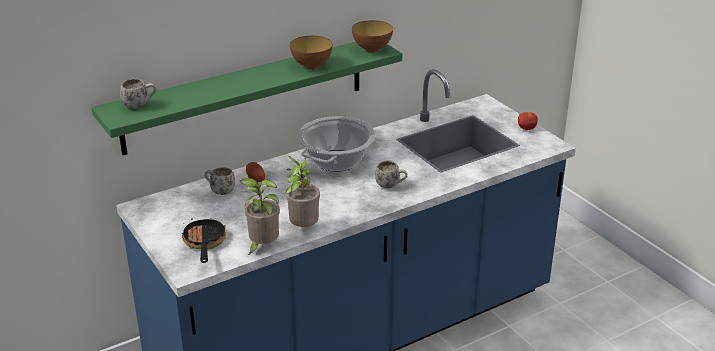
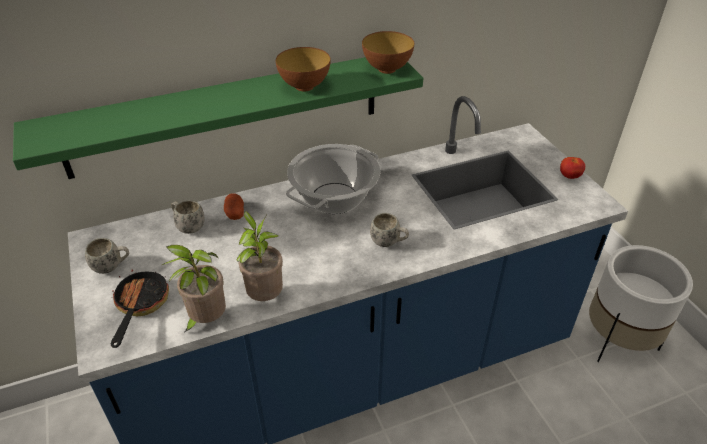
camera: 10 degrees right, 10 degrees up
(140, 105) = (70, 126): white mug -> white mug (112, 266)
(593, 285) = (618, 340): none -> white planter

